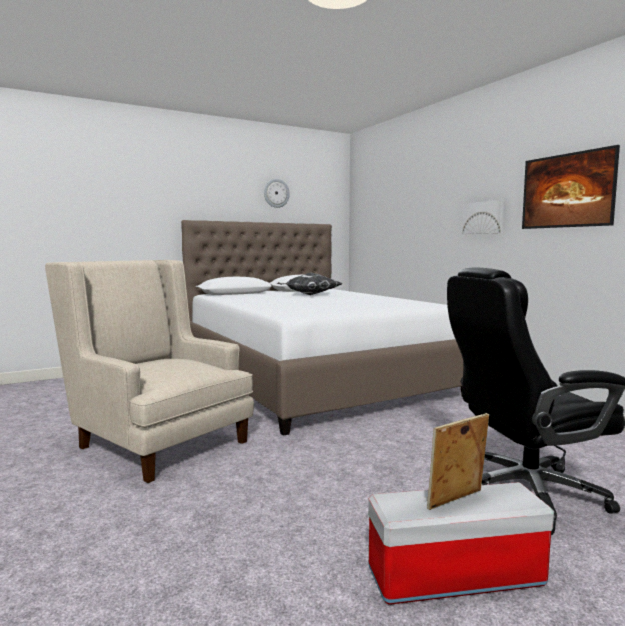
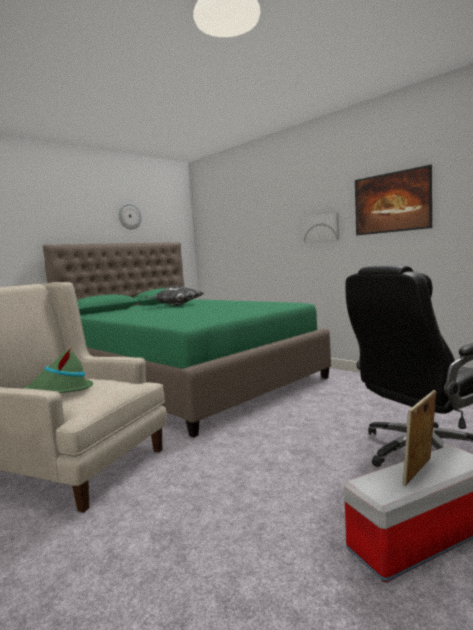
camera: 15 degrees left, 0 degrees up
(149, 366) = (60, 391): none -> green hat
(312, 378) = (188, 380): white bed -> green bed

